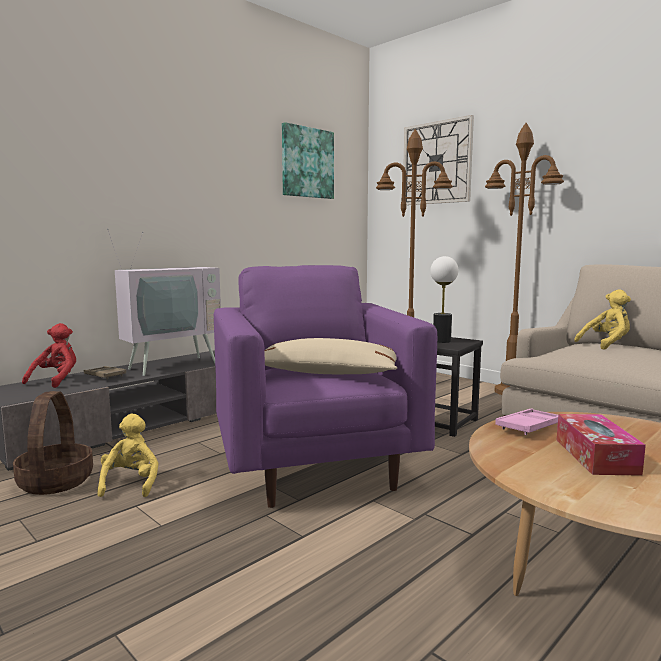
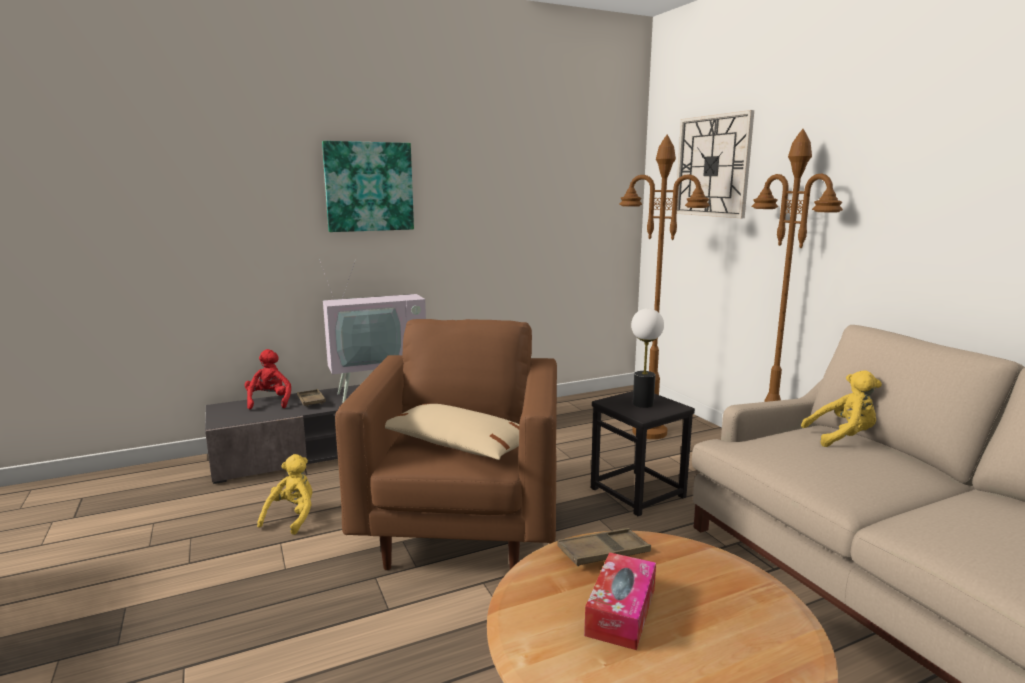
camera: 20 degrees right, 5 degrees up
(55, 481) = (239, 502): basket -> none
(56, 380) = (269, 401): red plush toy -> red plush toy turned 45 degrees counterclockwise
(307, 163) = (558, 167): picture -> picture (369, 187)
(316, 466) = (462, 528): purple armchair -> brown armchair
(529, 426) = (603, 553): pink tray -> brown tray

